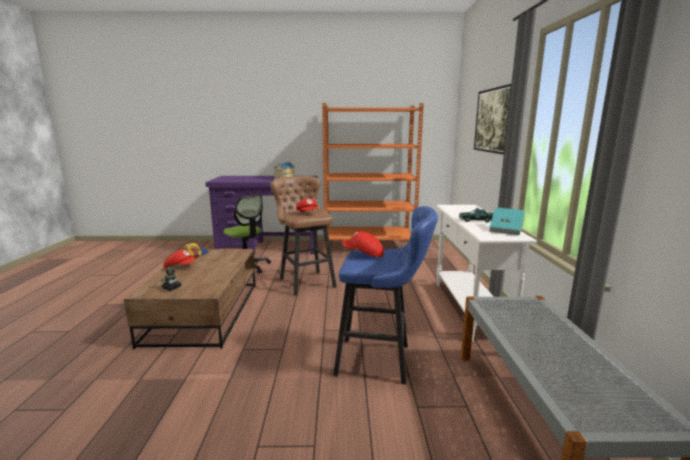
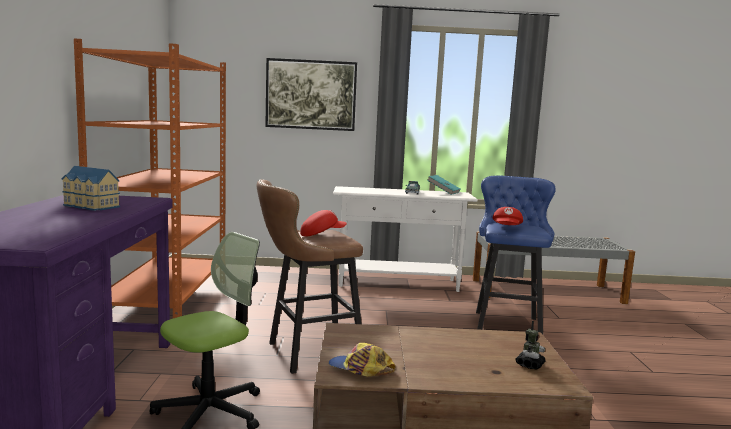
camera: 90 degrees left, 5 degrees down
(180, 267) = (435, 372): red cap -> none

